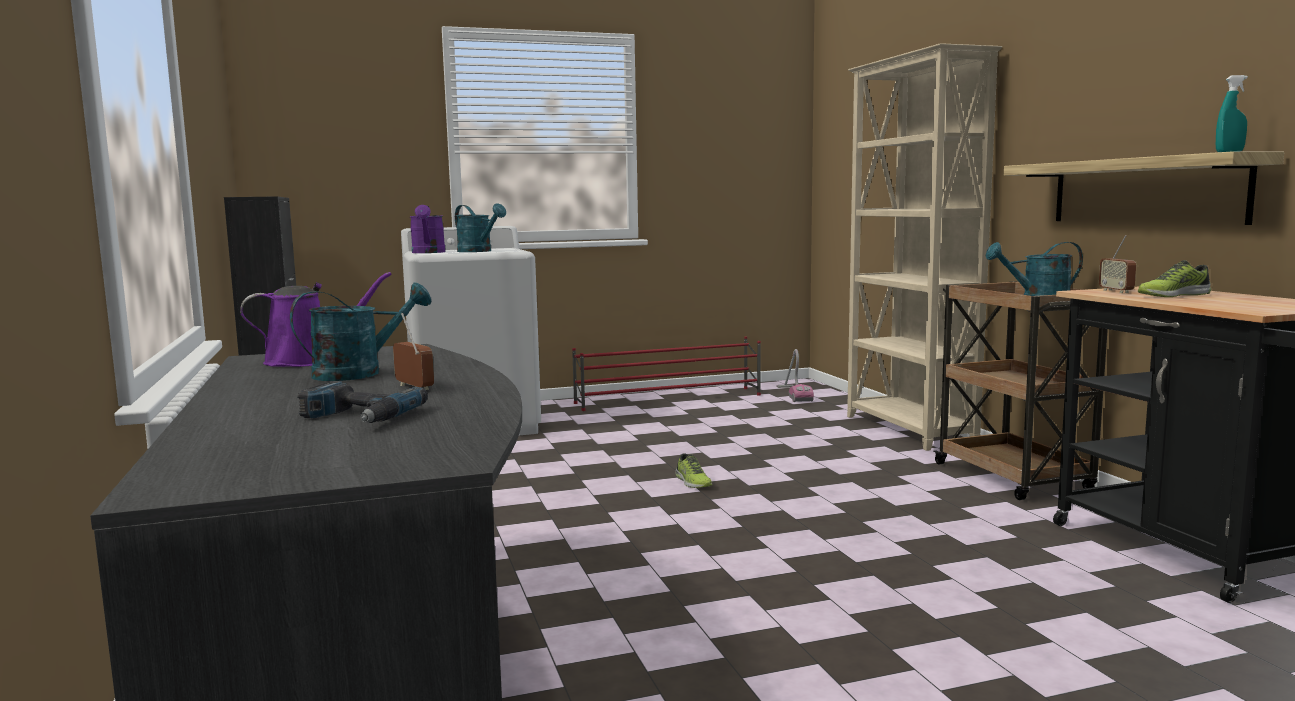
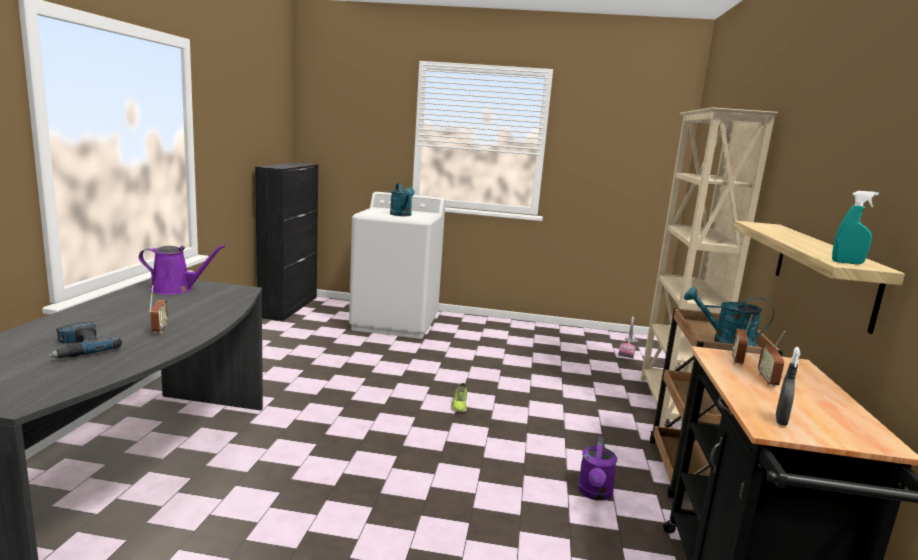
camera: 25 degrees right, 5 degrees up
(359, 373) = (170, 307): turquoise watering can -> none
(428, 252) = (373, 211): purple watering can -> purple watering can (594, 494)
(669, 399) = (536, 331): red shoe rack -> none
(1172, 295) = (767, 380): shoe -> radio
(1250, 307) = (781, 420): none -> grey spray bottle

